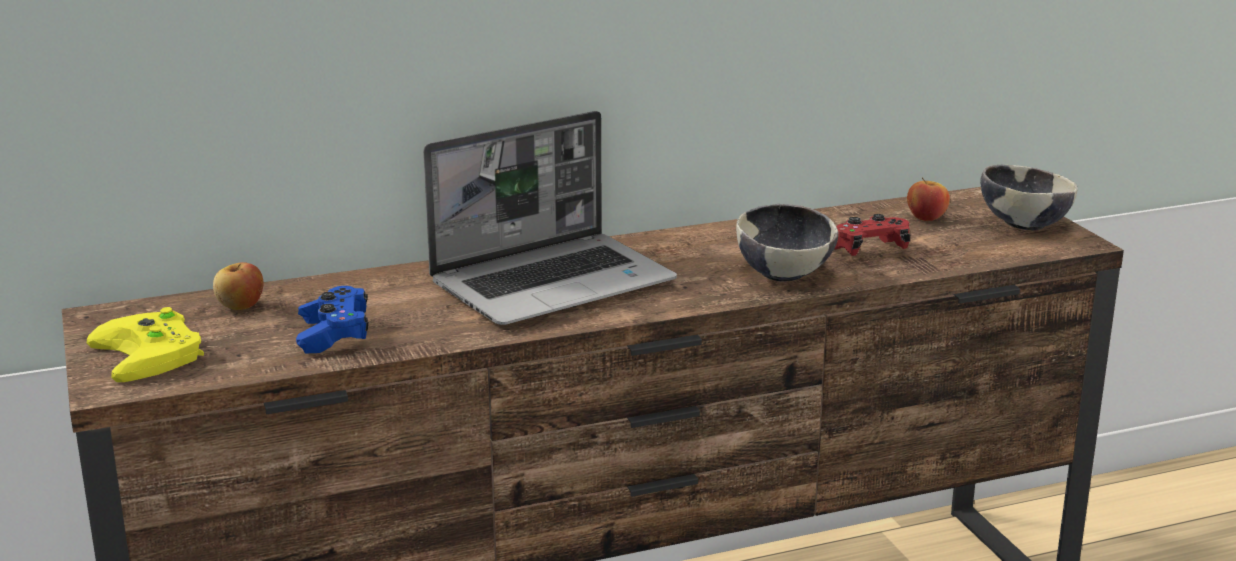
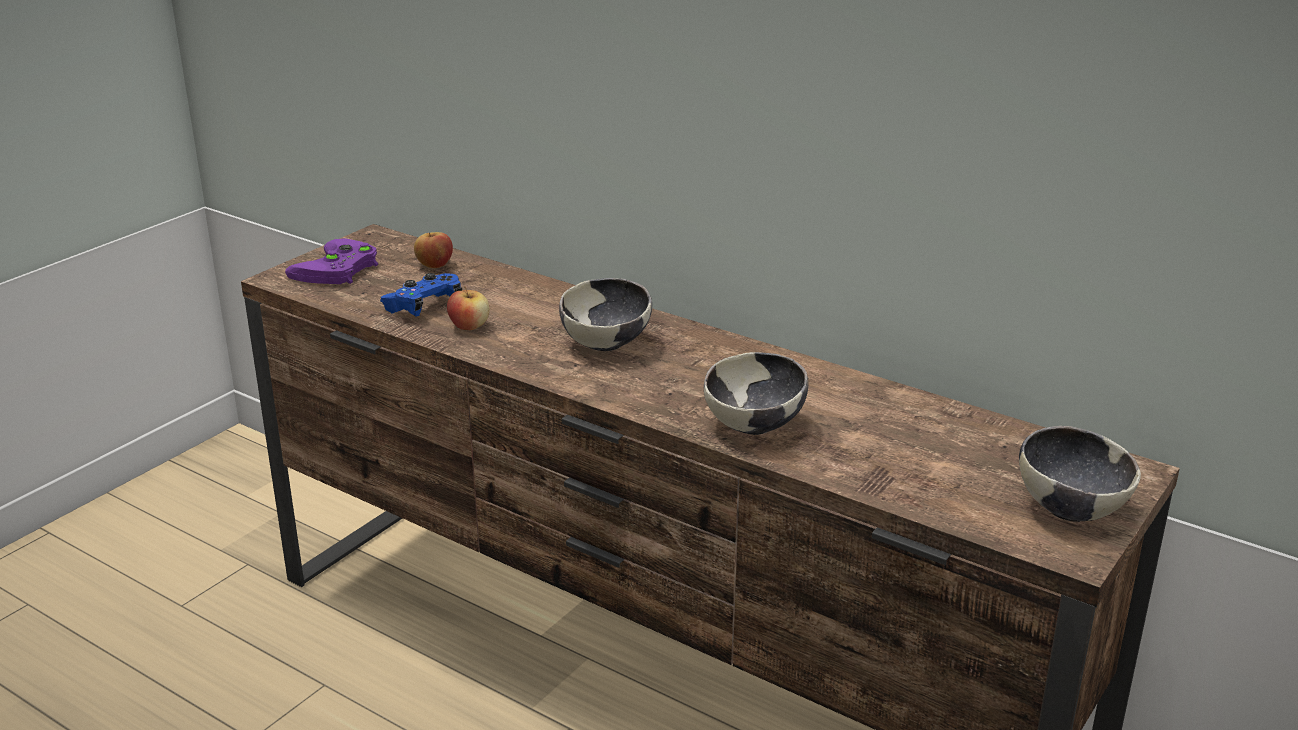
camera: 55 degrees right, 5 degrees up
(153, 354) = (336, 270): yellow game controller -> purple game controller
(554, 283) = (607, 343): laptop -> bowl
(866, 250) = (868, 445): red game controller -> none
(926, 217) = (1000, 452): apple -> apple (469, 326)

